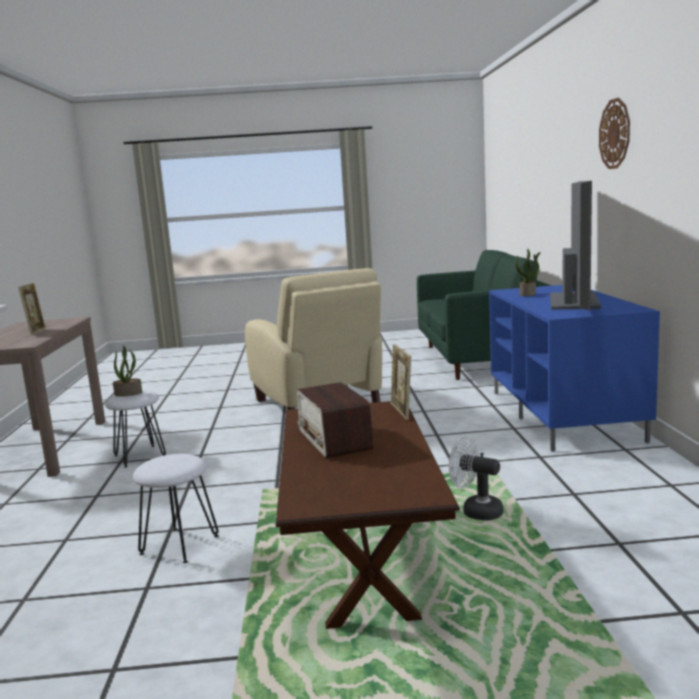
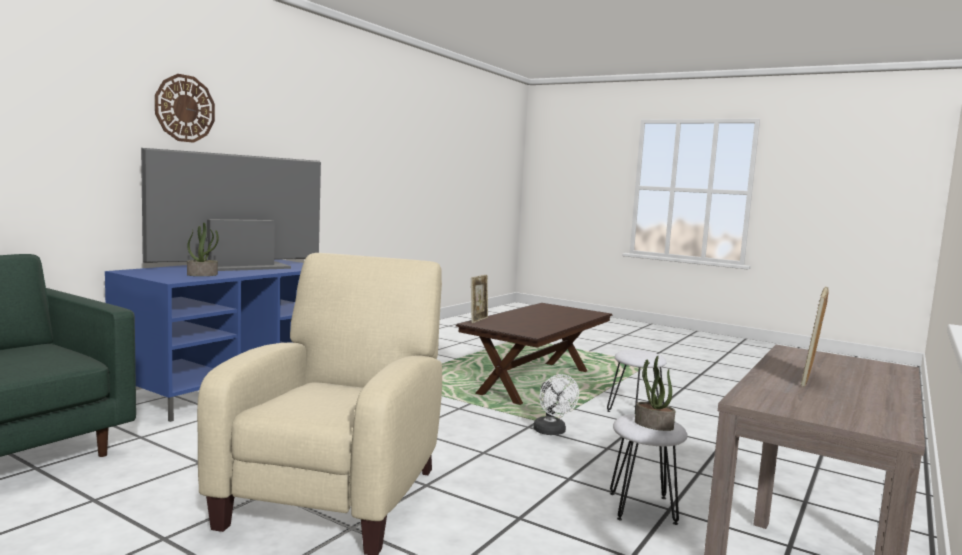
camera: 145 degrees left, 5 degrees down
(334, 440) = (543, 321): radio -> none
(476, 511) = (450, 374): white fan -> white fan (552, 432)

